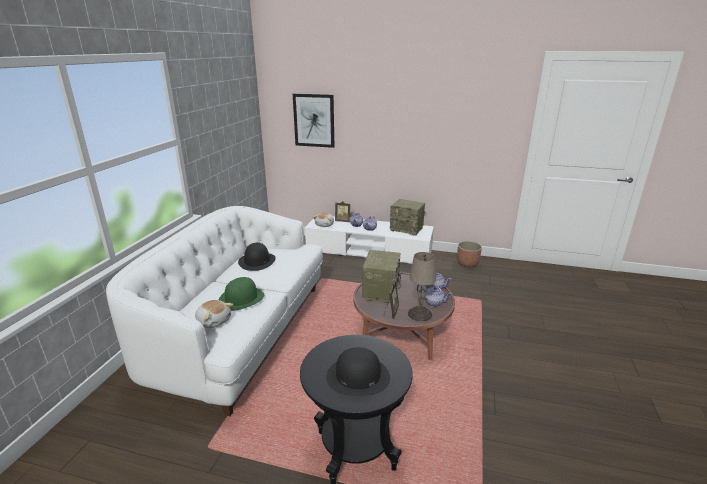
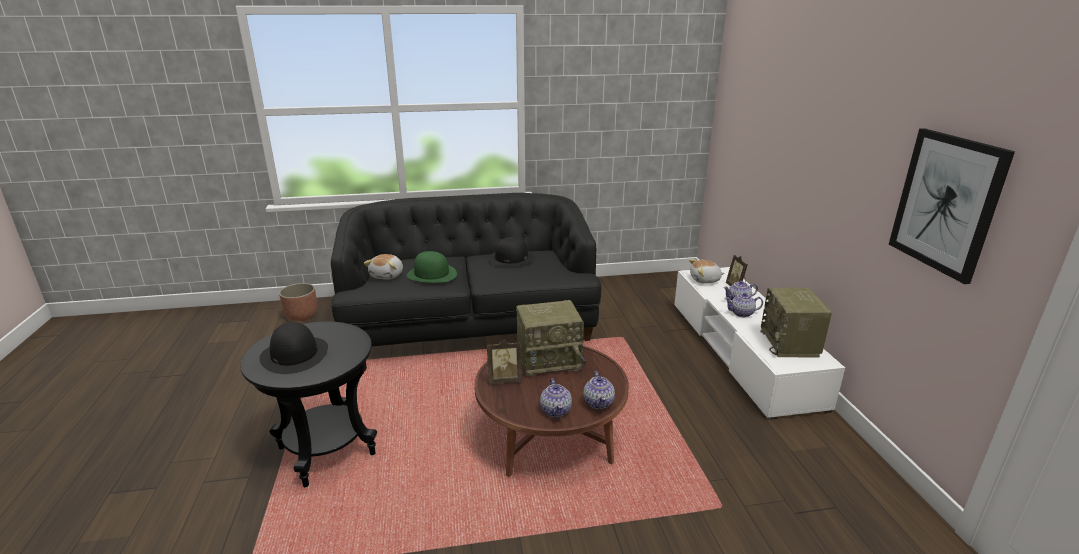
camera: 65 degrees right, 0 degrees up
(240, 333) = (470, 325): white sofa -> black sofa
(314, 120) = (754, 119): picture -> picture (946, 203)
(420, 314) = (514, 403): beige table lamp -> none
(467, 264) = (842, 467): planter -> planter (302, 316)

